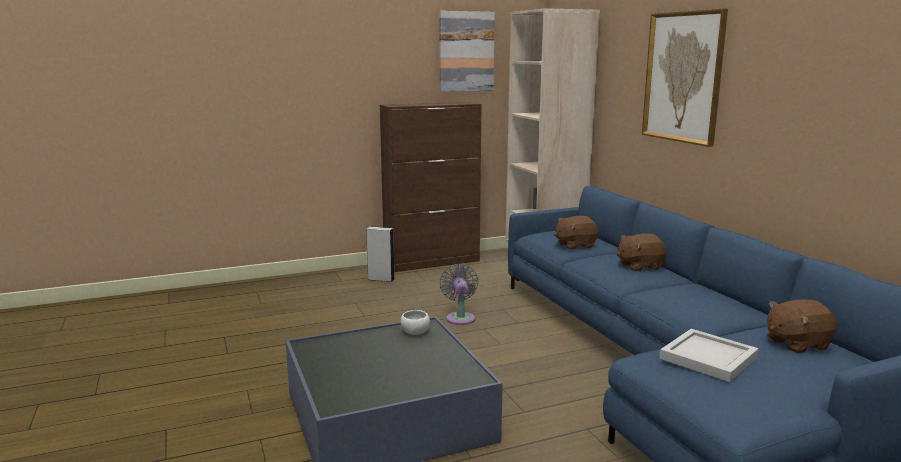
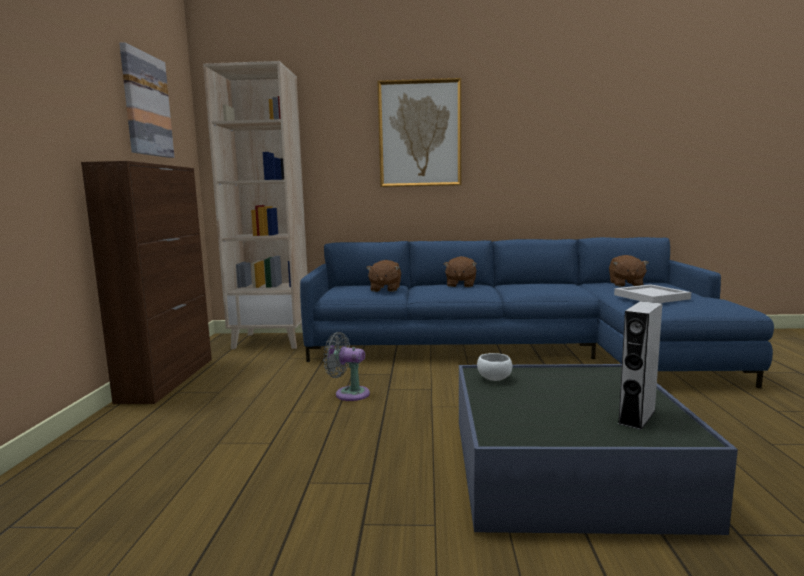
camera: 65 degrees left, 5 degrees down
(381, 279) = (164, 414): grey speaker -> grey speaker (637, 417)

